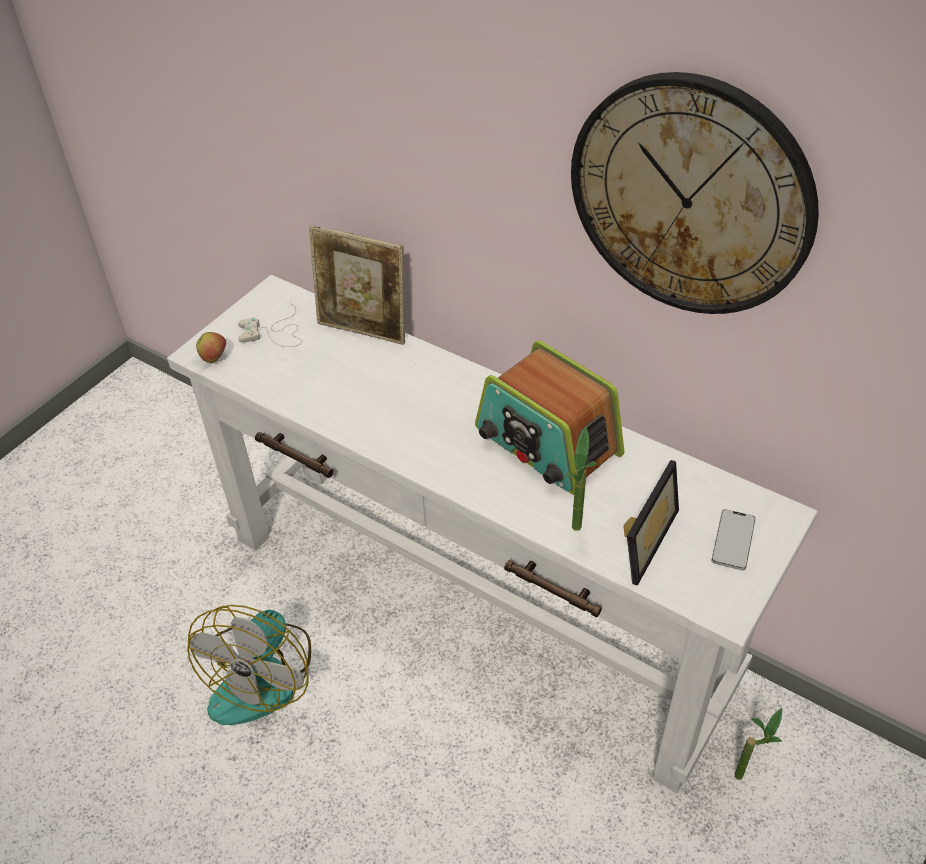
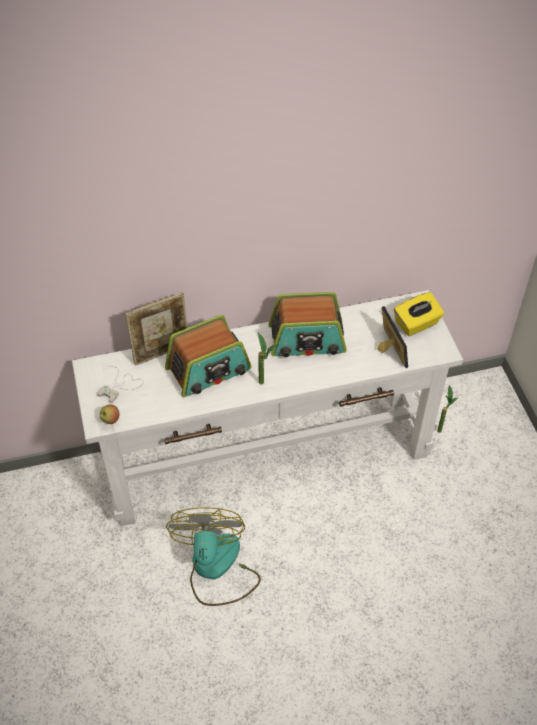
camera: 50 degrees left, 5 degrees up
(263, 675) = (216, 568): fan -> fan turned 150 degrees counterclockwise
(384, 386) = (209, 369): none -> radio
(577, 535) = (365, 366): potted plant -> potted plant (265, 385)
(690, 197) = (347, 189): wall clock -> none
(733, 540) = (417, 324): phone -> yellow tissue box

